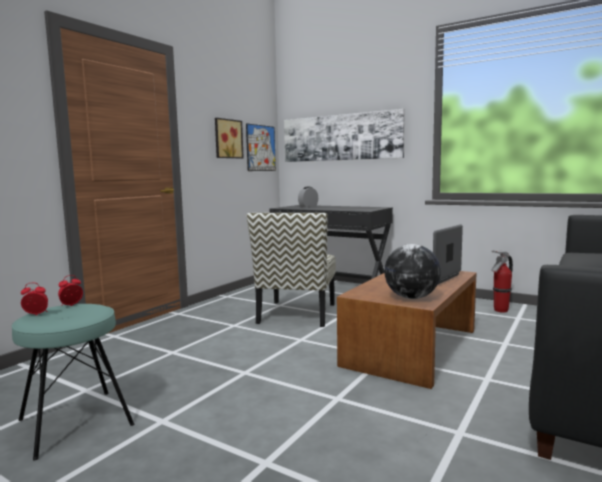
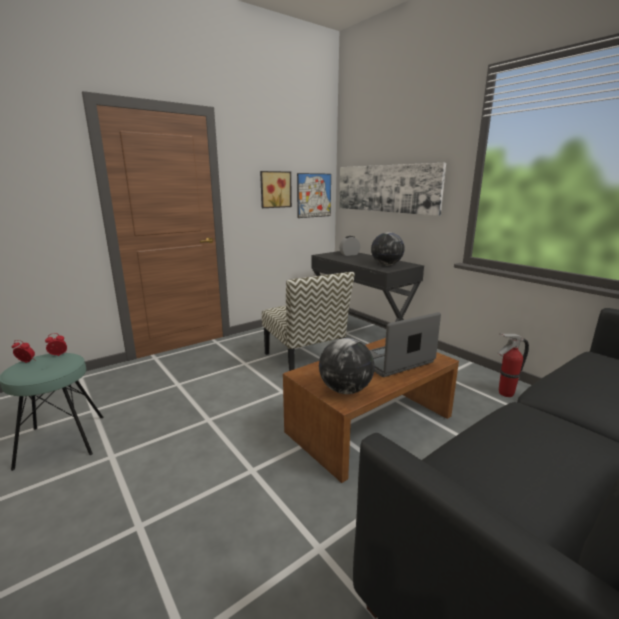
camera: 20 degrees right, 10 degrees up
(297, 314) = (305, 360): chair -> chair turned 60 degrees counterclockwise
(358, 208) = (386, 265): none -> globe

